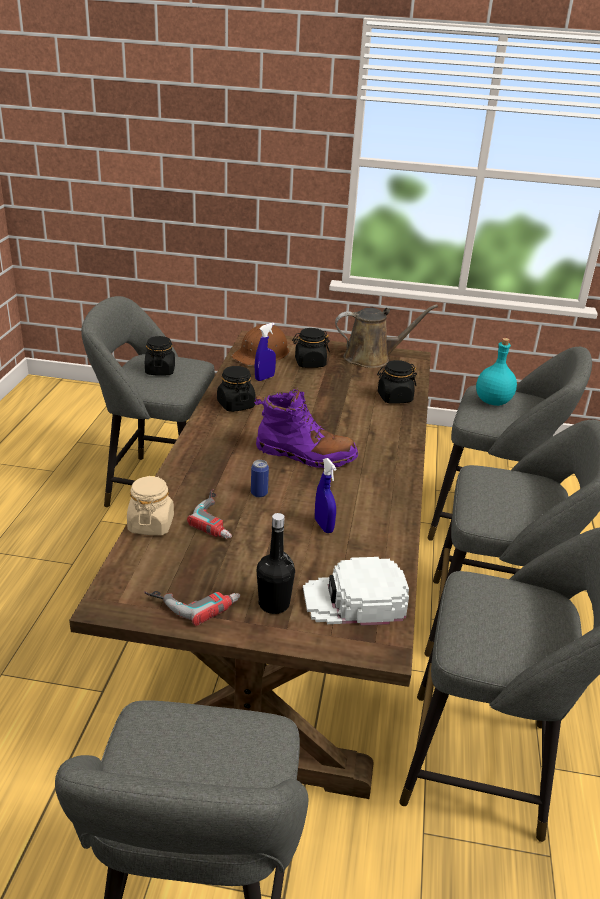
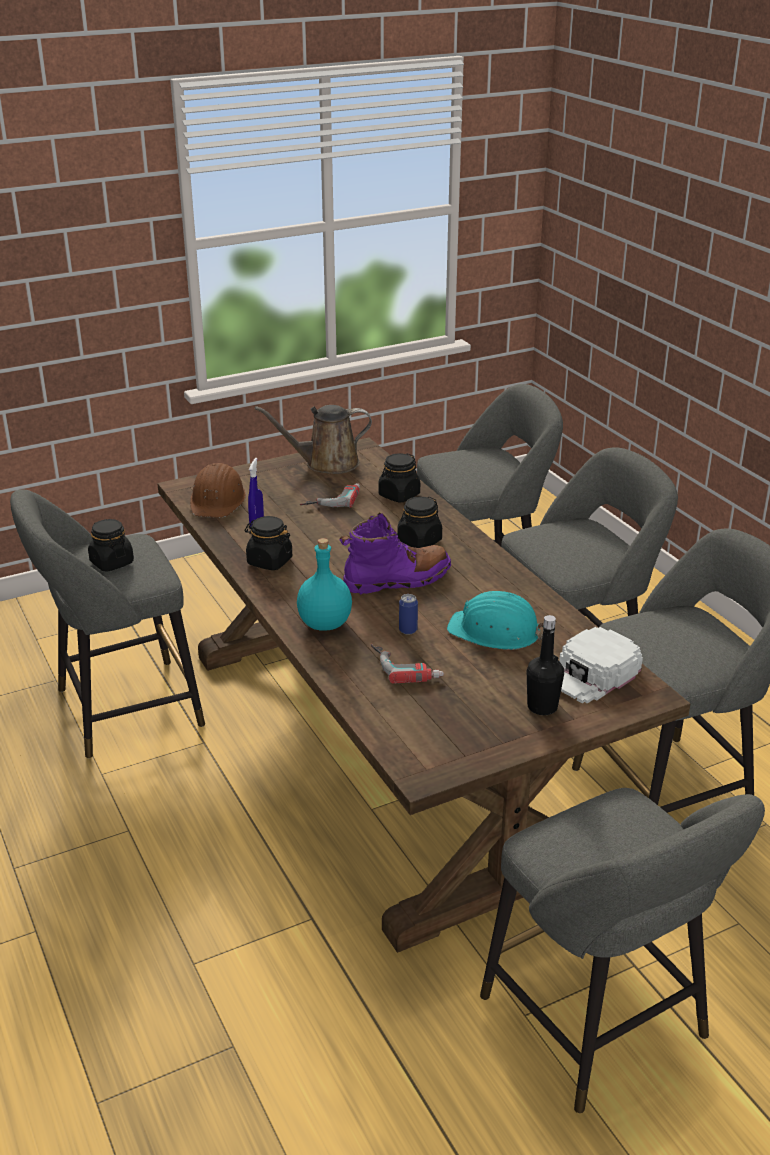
camera: 35 degrees left, 0 degrees up
(151, 524) = (359, 699): beige jar -> none
(193, 600) = (481, 736): power drill -> power drill (331, 499)
(310, 363) = (277, 491): black jar -> black jar (419, 541)
(324, 526) = (495, 631): blue spray bottle -> turquoise hard hat
(371, 358) = (326, 464): brown watering can -> brown watering can turned 150 degrees counterclockwise
(493, 402) = (463, 467): turquoise bottle -> turquoise bottle (326, 624)

